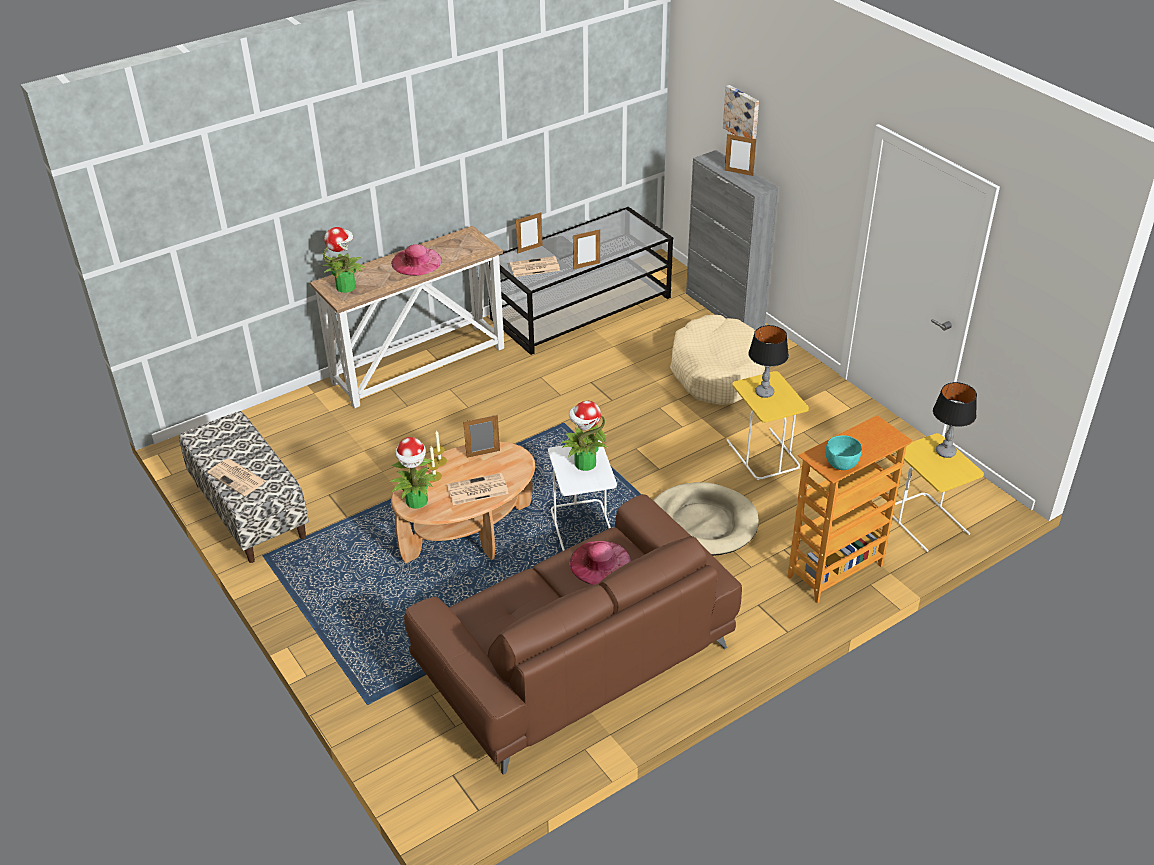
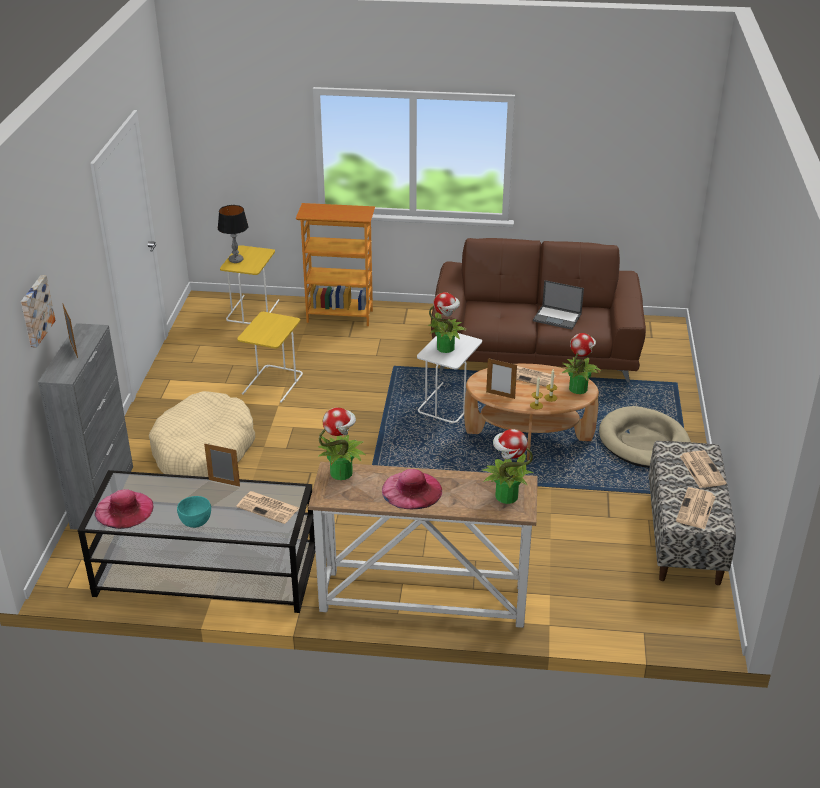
camera: 140 degrees left, 5 degrees down
(223, 438) = (696, 509): none -> newspaper
(478, 250) = (342, 472): none -> potted plant
(529, 249) = (241, 533): picture frame -> none
(531, 599) = (557, 317): none -> laptop
(600, 562) = (497, 315): pink hat -> pink hat (124, 509)
(702, 523) = (373, 369): beige dog bed -> beige dog bed (644, 442)
(764, 392) = (269, 331): table lamp -> none
(841, 465) = (357, 209): turquoise bowl -> turquoise bowl (196, 523)

